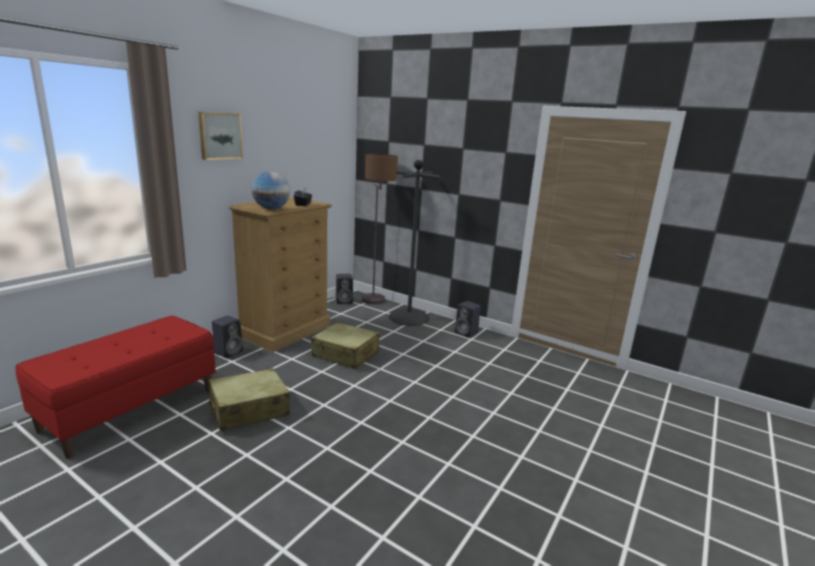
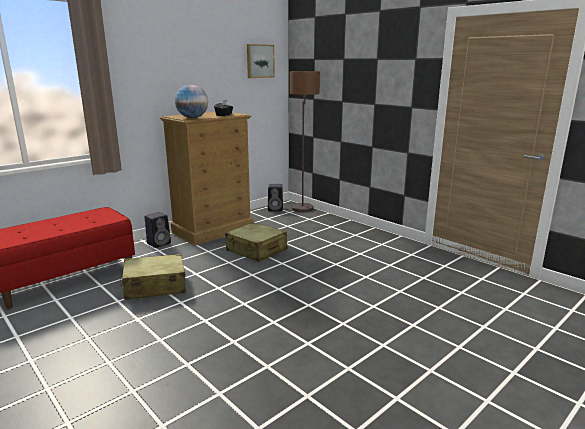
camera: 15 degrees right, 0 degrees up
(219, 136) = (151, 56): picture -> picture (259, 61)
(409, 317) = (329, 224): black clothes rack -> none
(467, 333) = (380, 239): black speaker -> none

